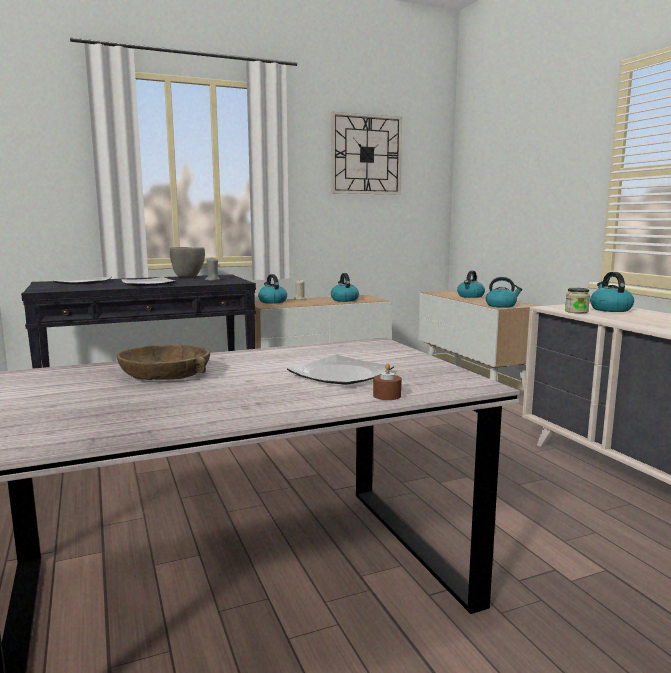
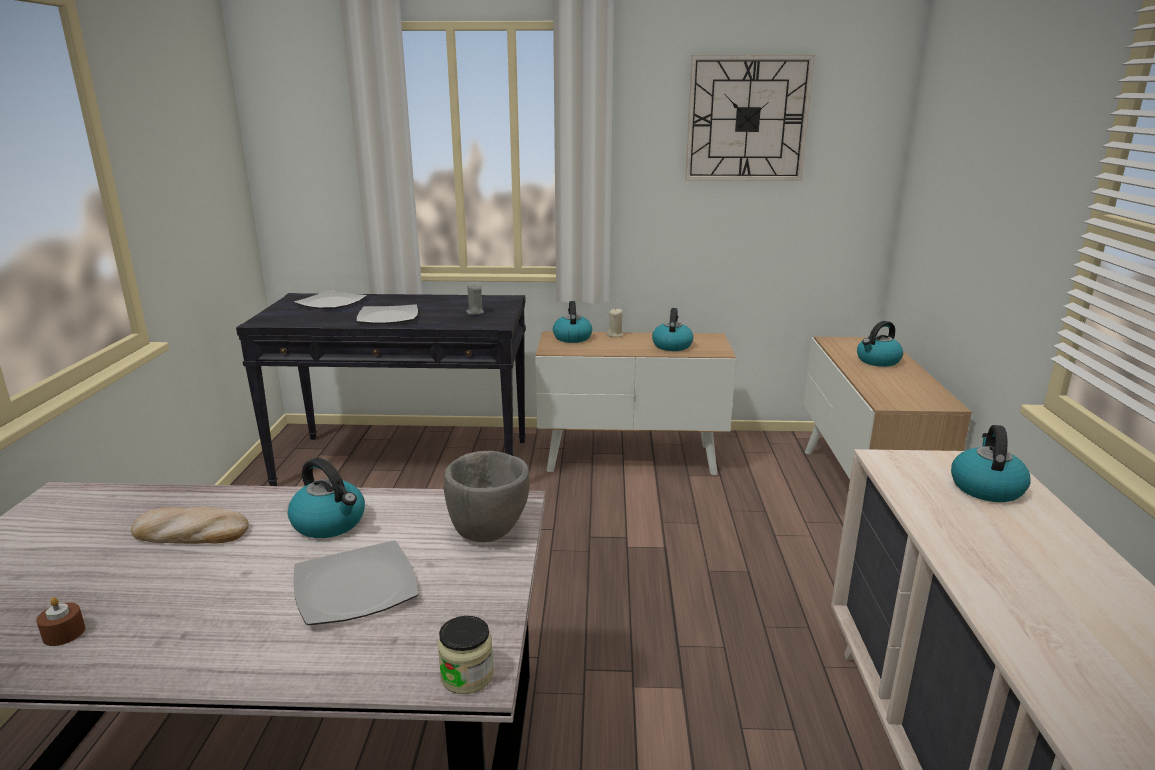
camera: 25 degrees right, 10 degrees up
(166, 374) = (190, 533): brown bowl -> bread
(188, 276) = (462, 298): grey bowl -> grey bowl (489, 532)
(387, 395) = (331, 665): brown candle -> brown candle (64, 633)
(501, 305) = (893, 399): kettle -> kettle (330, 523)
(576, 311) = (909, 484): jar -> jar (467, 676)

